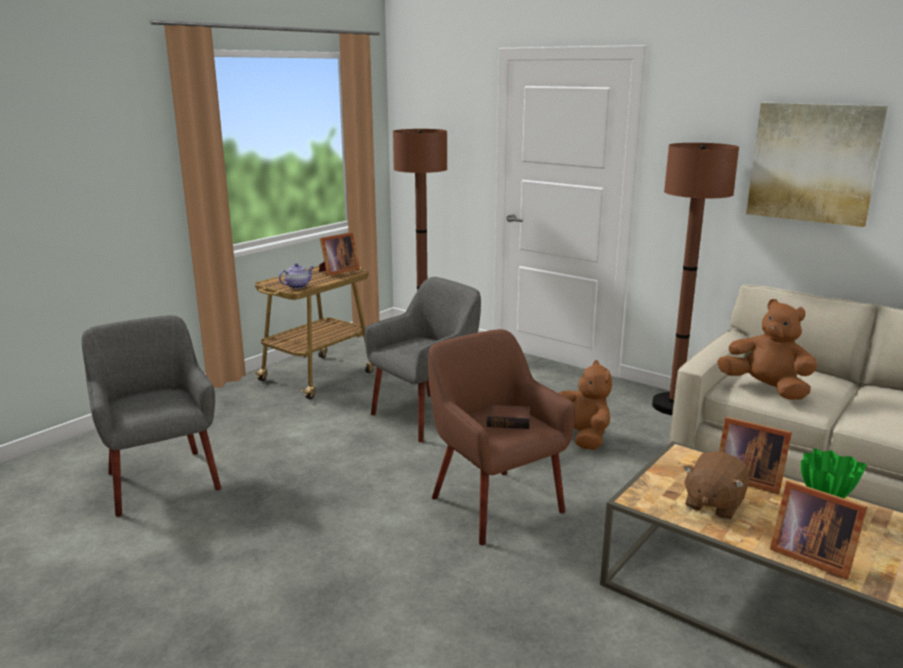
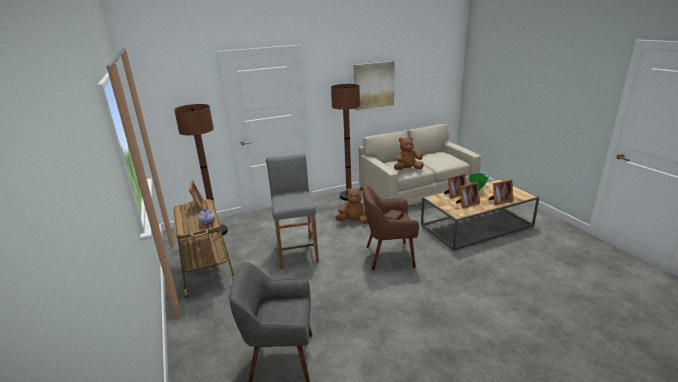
camera: 60 degrees left, 5 degrees up
(426, 416) = (297, 252): grey armchair -> grey stool
(713, 504) = (466, 204): brown plush toy -> picture frame

